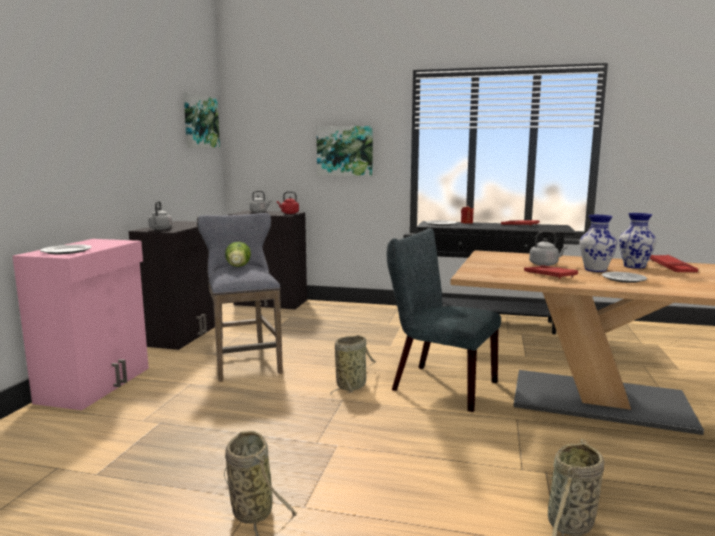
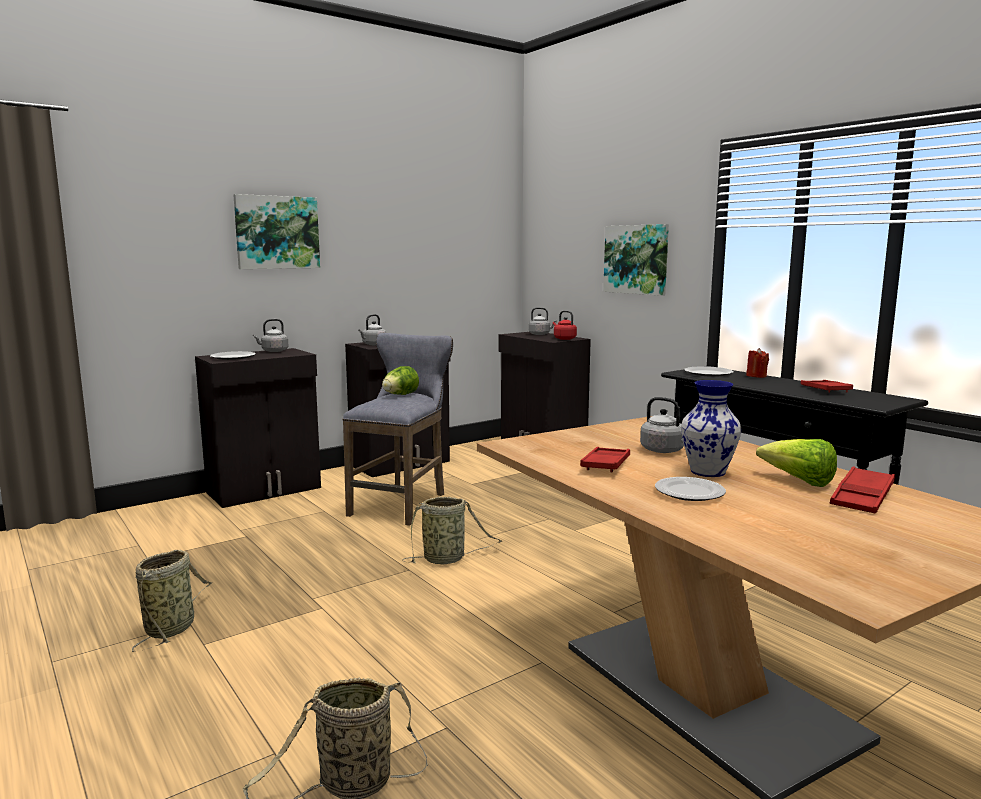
camera: 40 degrees right, 0 degrees up
(85, 242) = (273, 351): none -> grey kettle
(97, 384) = (265, 490): pink cabinet -> black cabinet
(200, 122) = (478, 224): picture -> picture (277, 232)
(437, 385) = (533, 590): grey chair -> none
(635, 266) = (799, 481): vase -> lettuce

